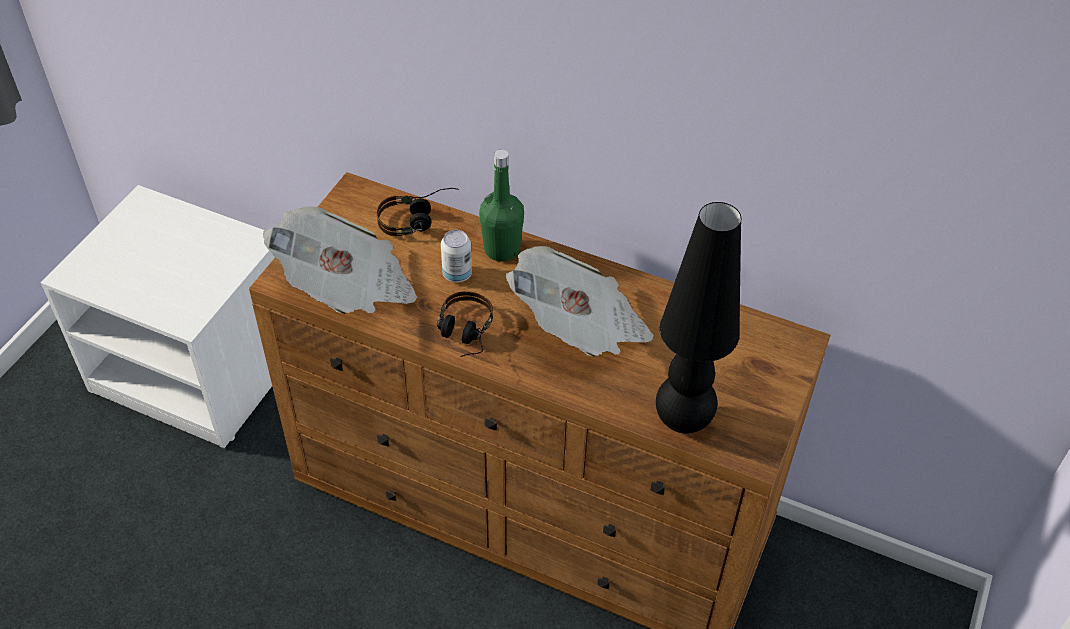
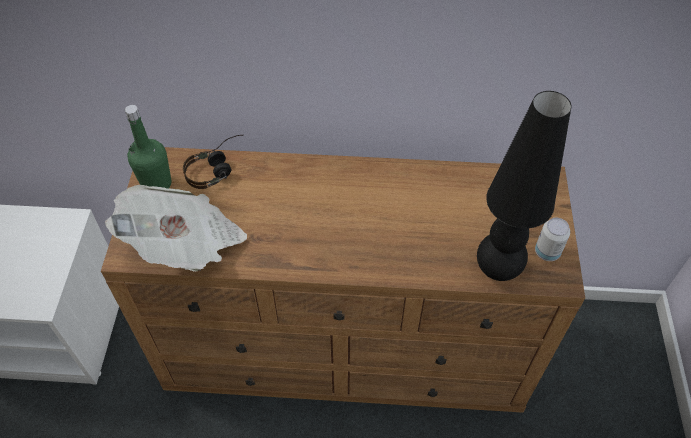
camera: 20 degrees left, 5 degrees up
(457, 274) = (269, 205): can -> can (547, 252)
(463, 336) = (298, 255): headphones -> none
(502, 249) = (295, 173): green bottle -> green bottle (156, 184)
(580, 328) = (385, 219): newspaper -> none

